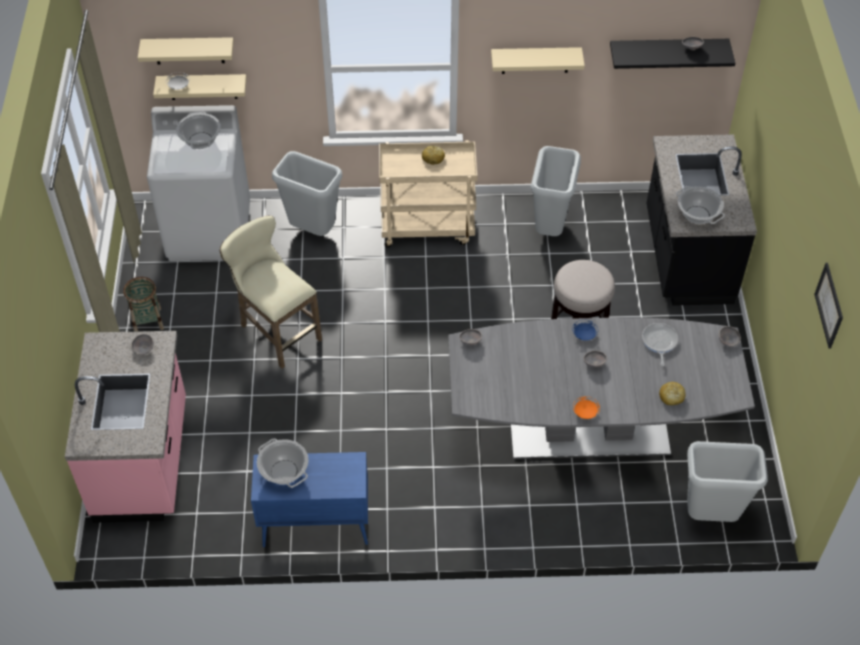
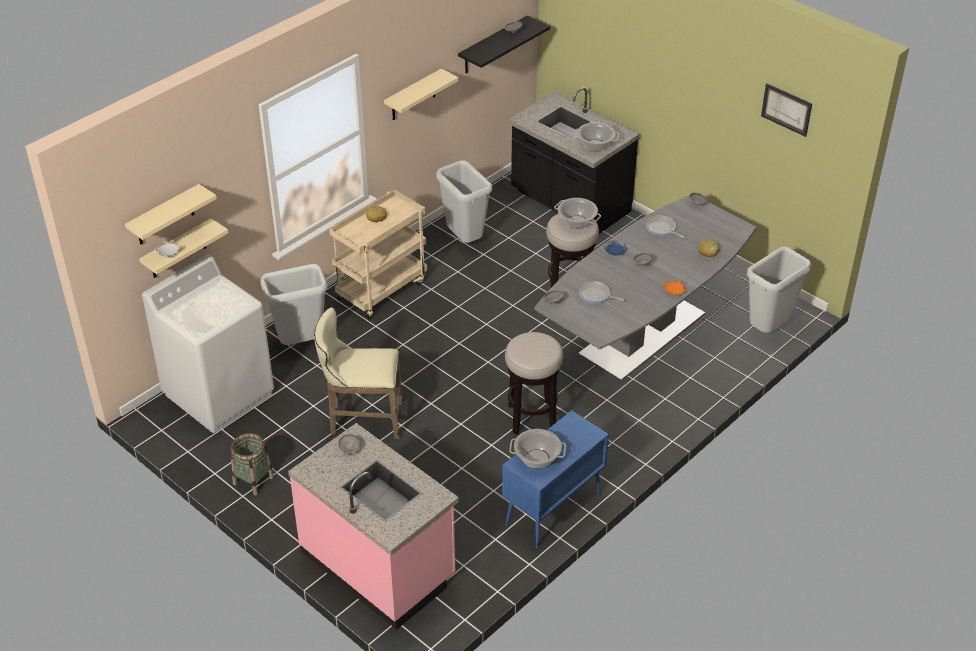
camera: 45 degrees left, 10 degrees down
(201, 141) = (205, 296): cooking pot -> cooking pot (577, 222)
(400, 432) = (531, 418): none -> stool
(513, 363) = (596, 295): none -> frying pan

